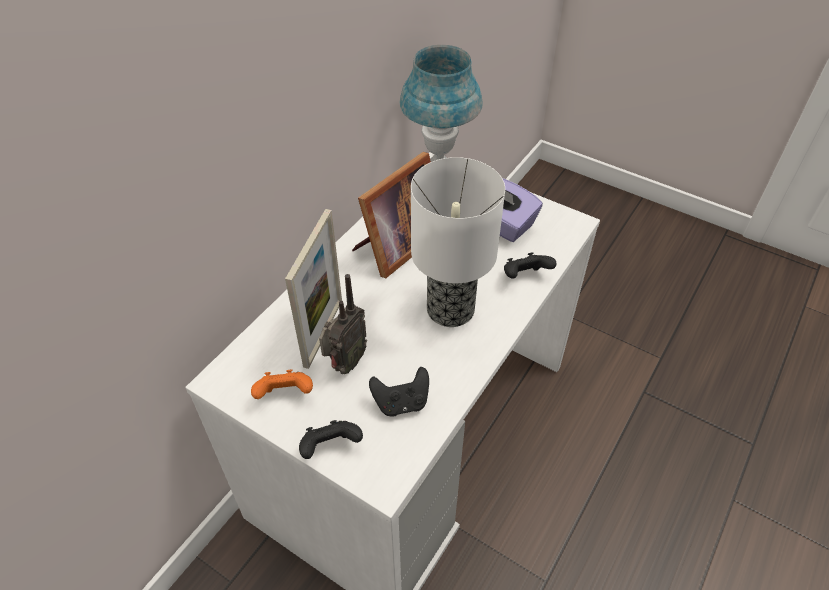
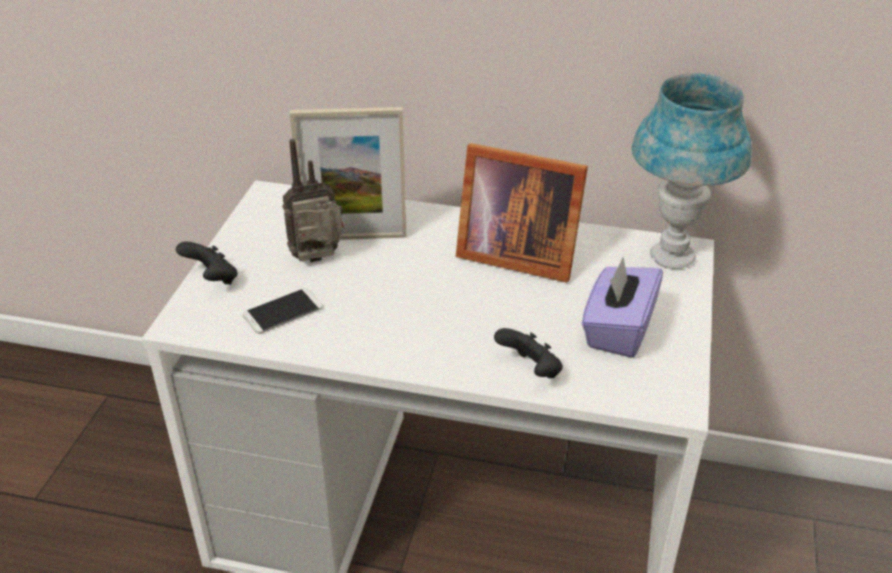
camera: 70 degrees right, 10 degrees down
(285, 395) = (266, 236): orange game controller -> none
(345, 364) = (319, 261): radio -> radio turned 150 degrees clockwise
(401, 402) = (283, 312): black game controller -> phone
(449, 310) = (434, 317): table lamp -> none

